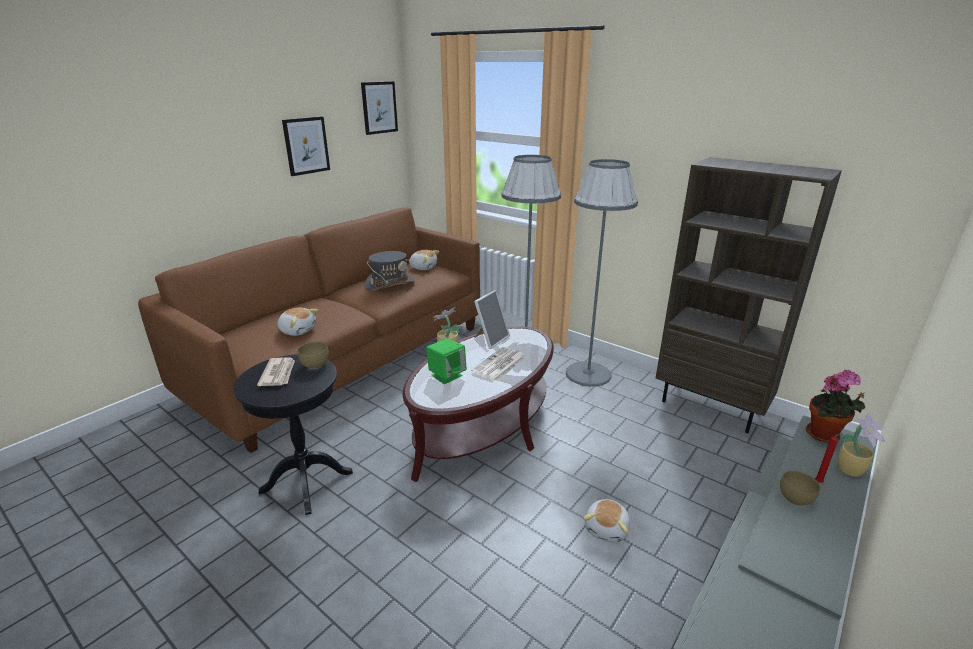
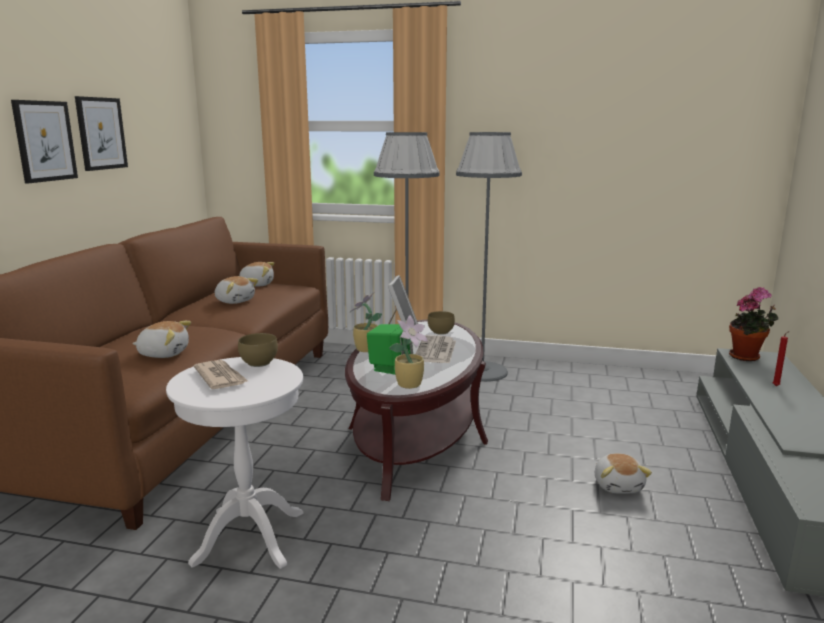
camera: 25 degrees left, 10 degrees down
(307, 482) = (249, 537): black side table -> white side table
(379, 107) = (173, 97): picture -> picture (45, 141)
(390, 284) = (235, 301): grey hat -> plush toy
(710, 407) = (614, 375): brown bookcase -> none
(794, 499) = (773, 400): brown bowl -> brown bowl (440, 332)
(851, 470) = (787, 374): potted plant -> potted plant (410, 384)

